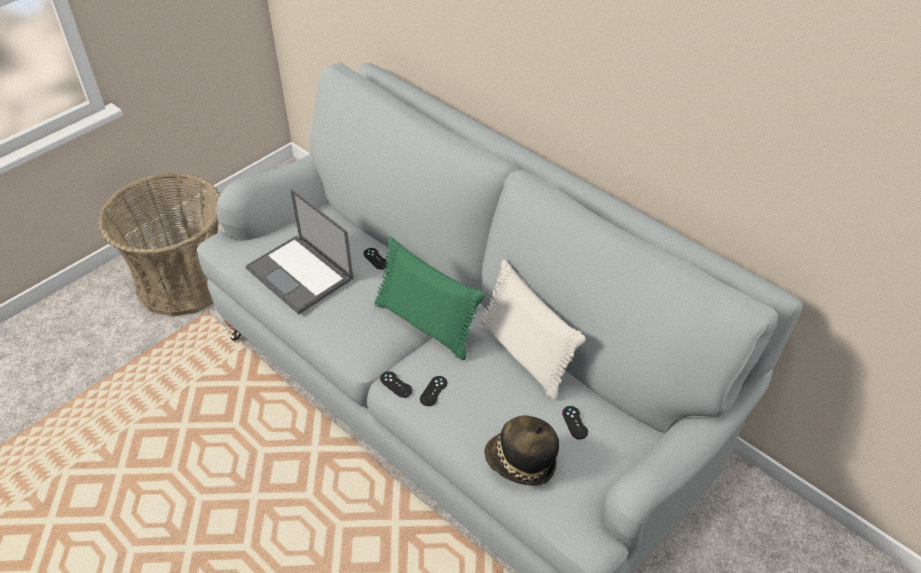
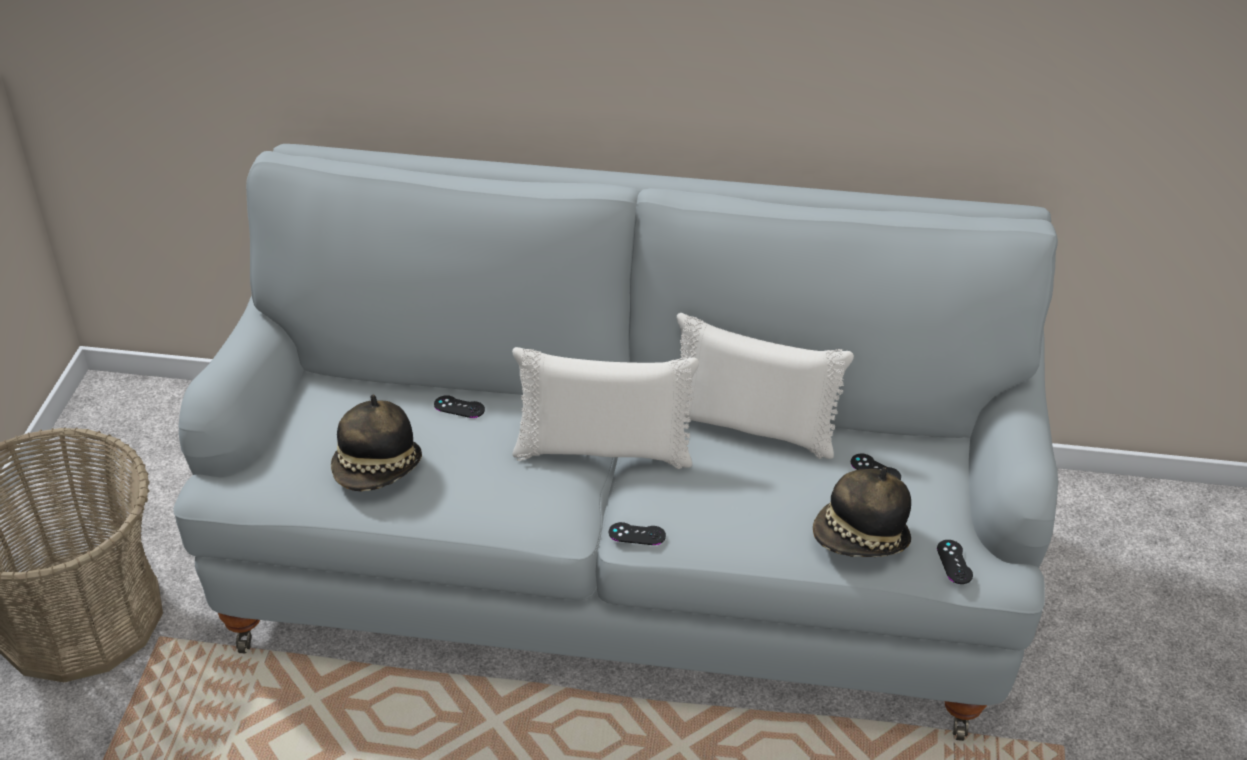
camera: 35 degrees left, 5 degrees down
(301, 274) = (378, 470): laptop -> hat
(427, 324) = (604, 450): green pillow -> white pillow
(433, 391) = (689, 518): black game controller -> black game controller (954, 562)

